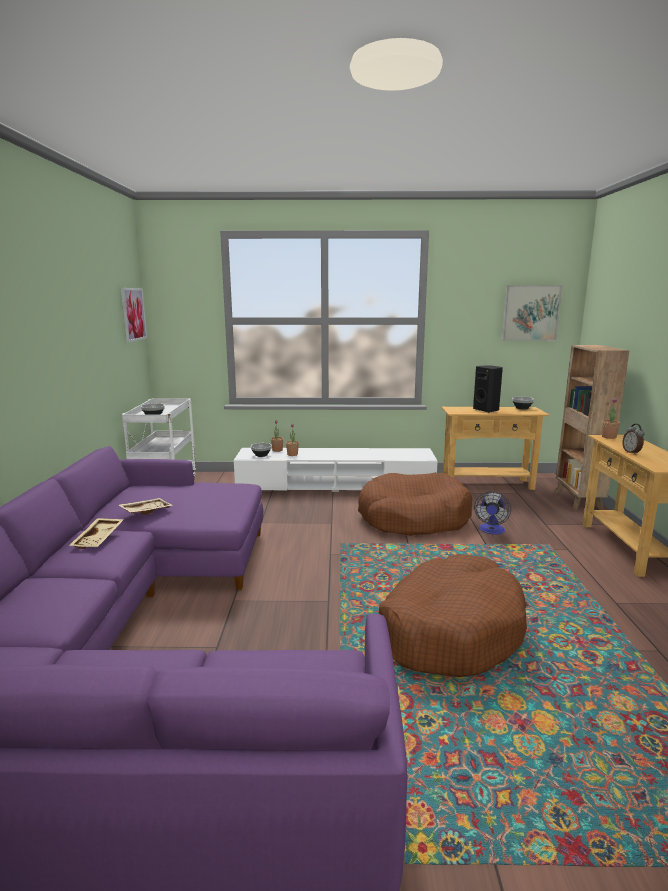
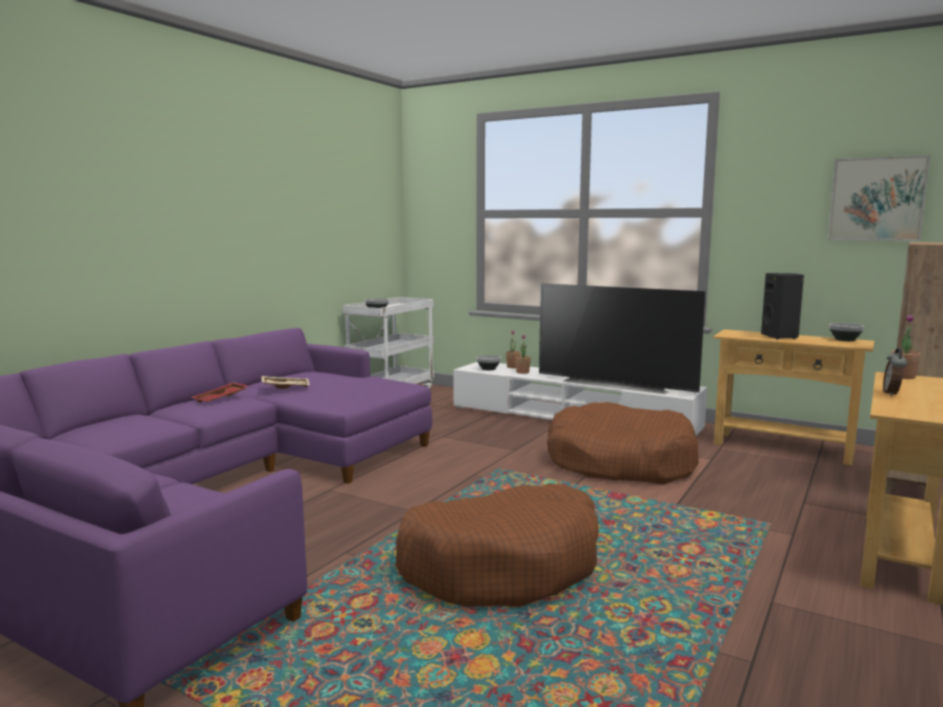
camera: 30 degrees right, 5 degrees down
(99, 539) = (221, 399): beige tray -> red tray
(133, 314) = (381, 205): picture -> none
(374, 456) = (616, 384): none -> television
(491, 531) = (707, 494): fan -> none

